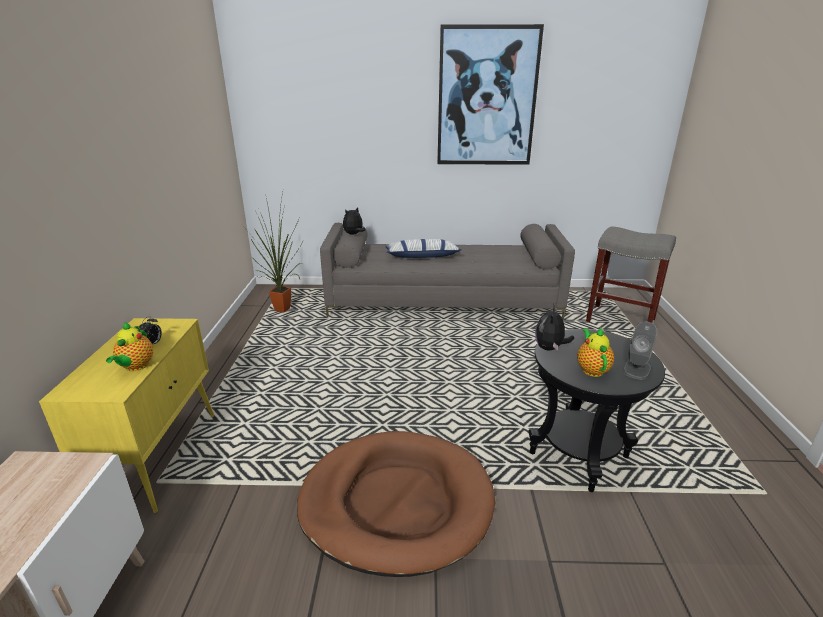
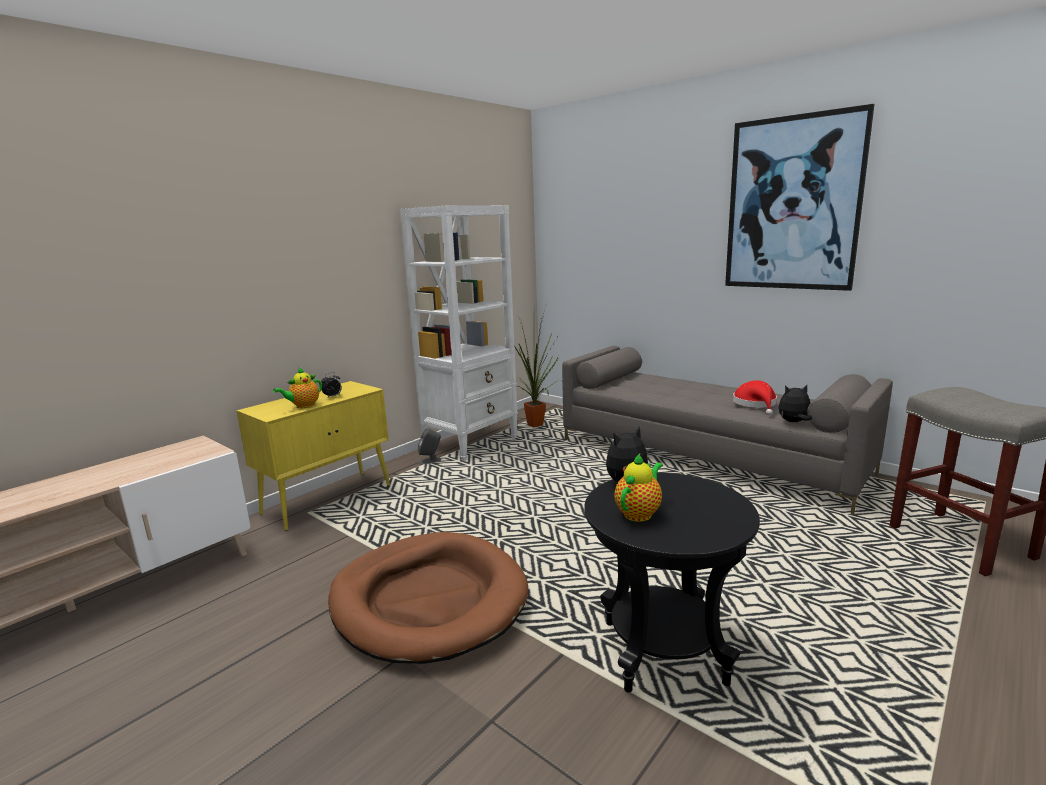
camera: 40 degrees right, 10 degrees down
(243, 344) = (472, 443): none -> white bookcase
(354, 234) = (610, 356): plush toy -> plush toy (794, 422)
(422, 256) = (679, 392): pillow -> none
(485, 257) = (756, 404): none -> red hat
(637, 369) = (697, 531): grey speaker -> grey speaker (430, 461)

